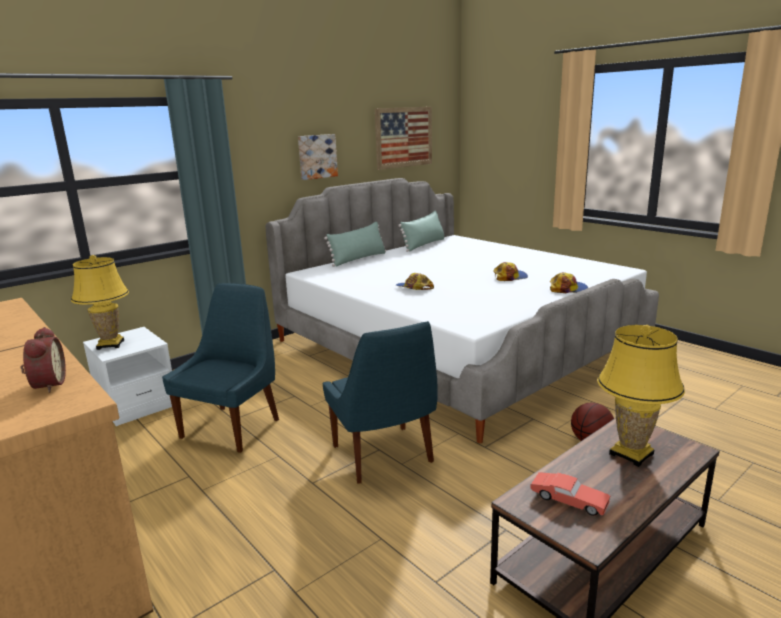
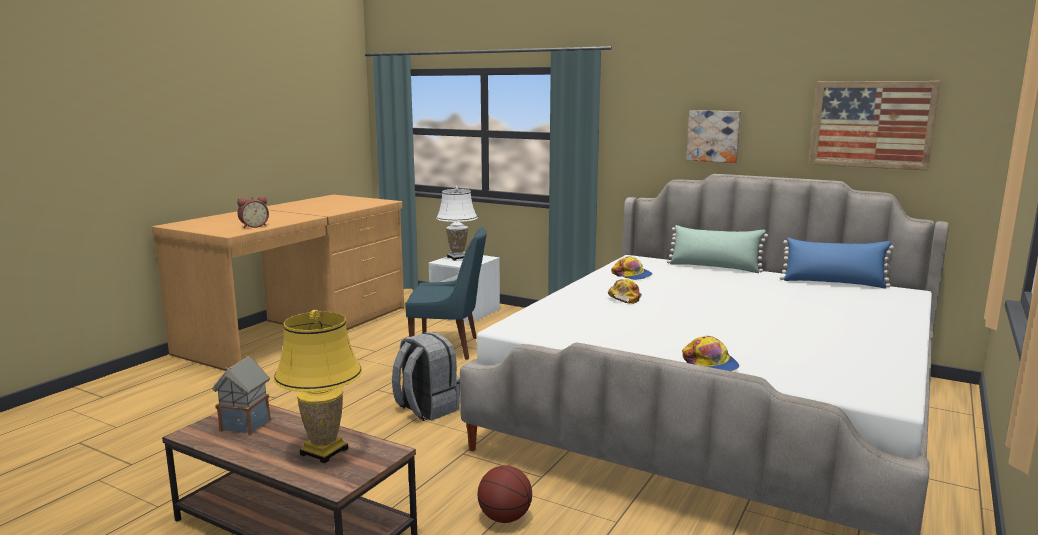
camera: 70 degrees right, 5 degrees down
(111, 344) = (458, 258): yellow table lamp -> white table lamp
(384, 456) = (426, 409): blue chair -> grey backpack
(424, 245) = (833, 283): green pillow -> blue pillow
(510, 277) = (730, 332): cap -> cap (632, 275)
(568, 501) = (245, 424): red toy car -> toy house

